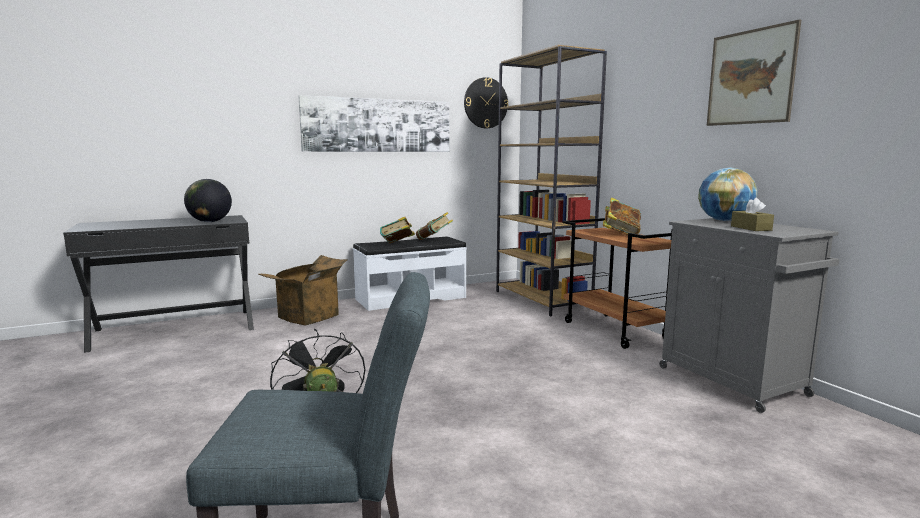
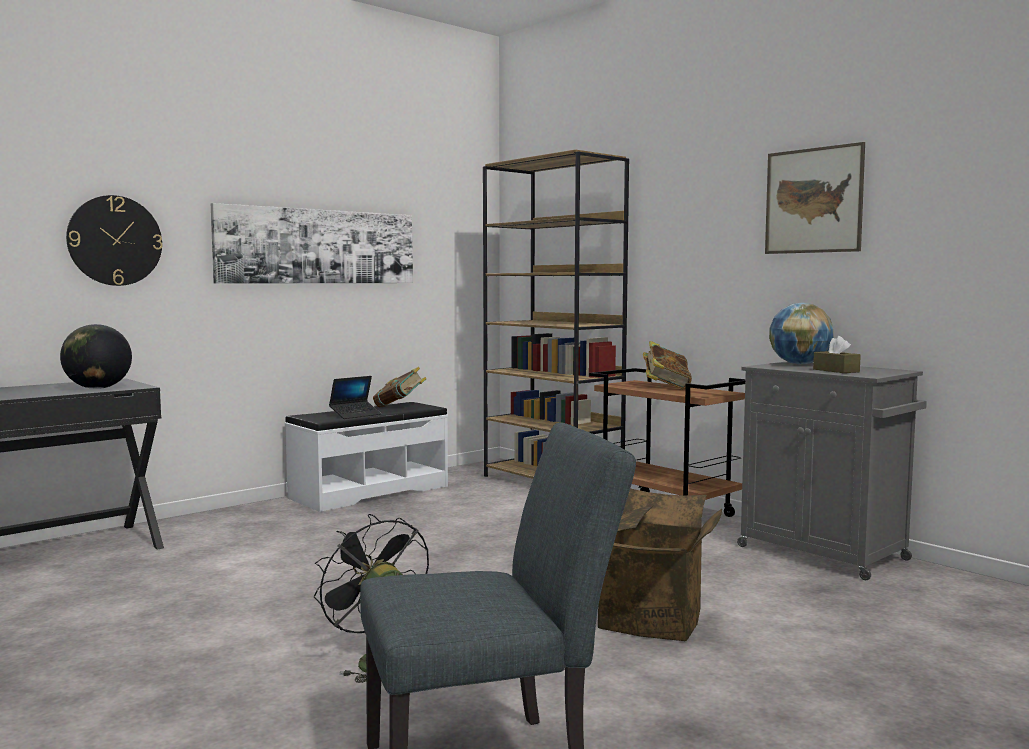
camera: 15 degrees left, 5 degrees down
(309, 317) = (237, 526): cardboard box -> cardboard box (655, 620)
(398, 245) = (355, 415): book -> laptop
(485, 103) = (457, 217): wall clock -> wall clock (115, 240)

